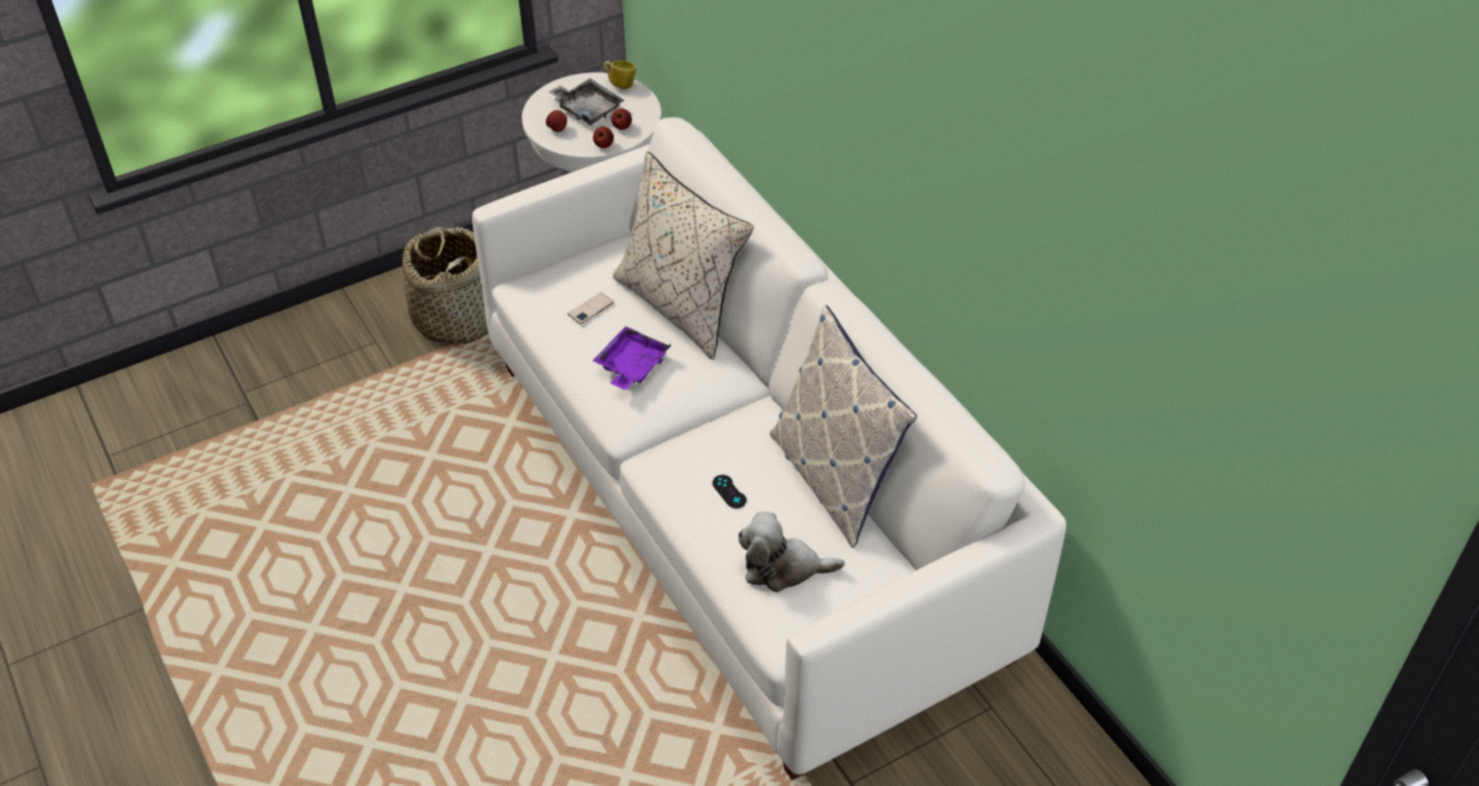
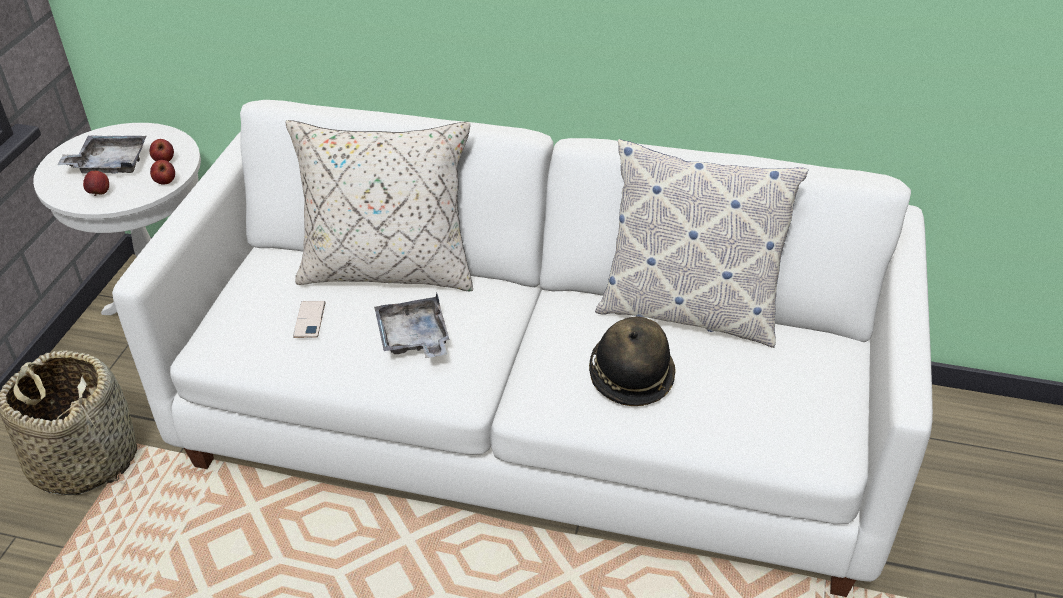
camera: 45 degrees left, 5 degrees down
(620, 84) = (118, 132): mug -> none
(631, 366) = (414, 338): purple tray -> grey tray
(729, 492) = (630, 375): black game controller -> hat
(783, 567) = (752, 399): plush toy -> none

